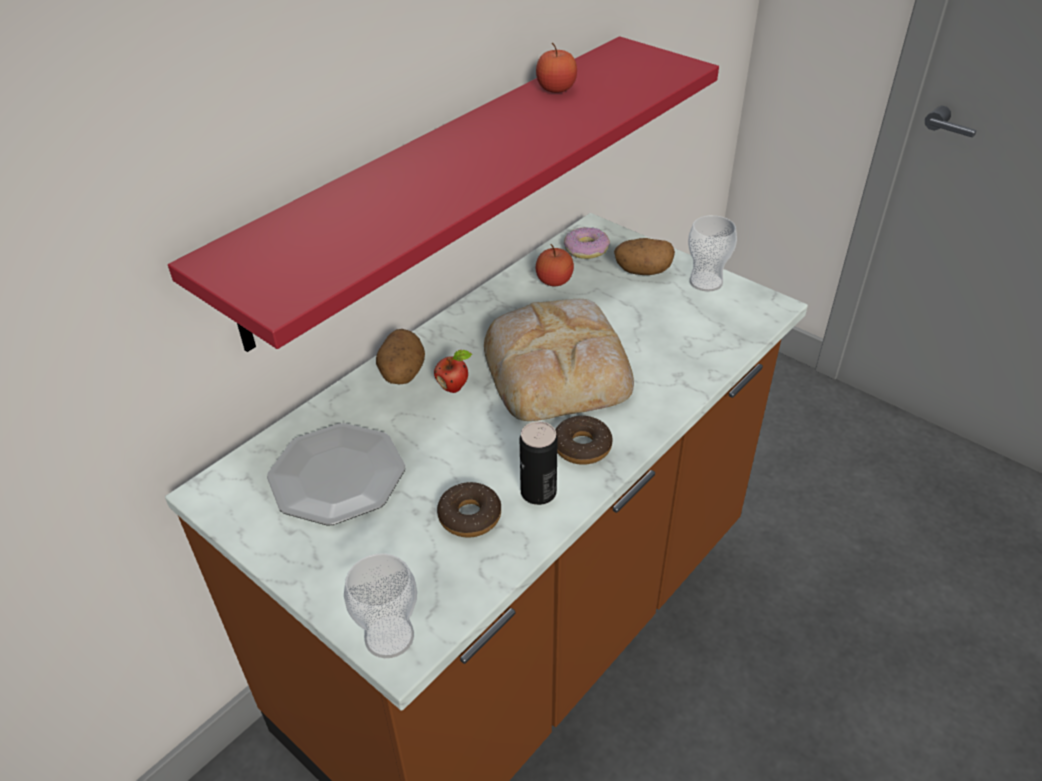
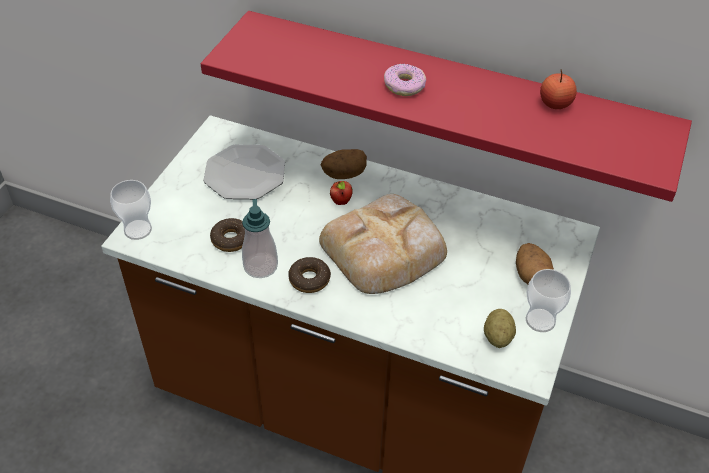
camera: 70 degrees right, 5 degrees up
(538, 492) = (260, 266): can -> soap dispenser
(554, 281) = (487, 225): apple -> none
(586, 249) = (542, 234): donut -> donut (404, 85)
(721, 315) = (497, 337): none -> potato

